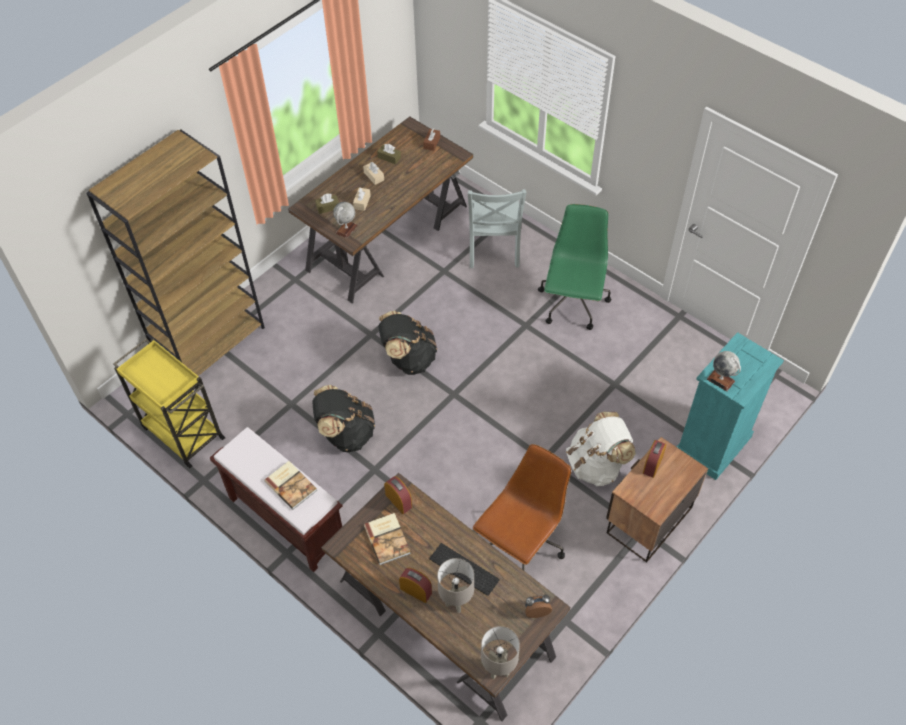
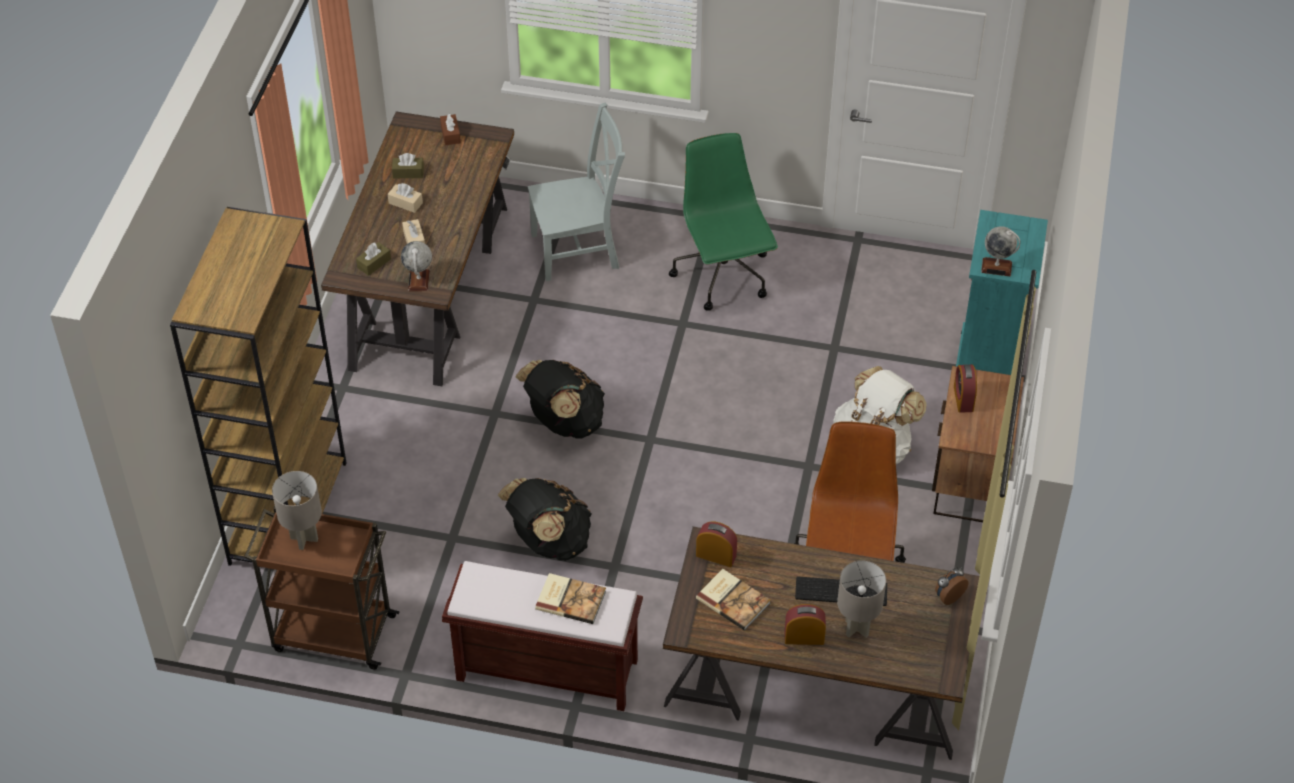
camera: 30 degrees left, 5 degrees down
(182, 432) = (331, 632): yellow cart -> brown cart
(493, 250) = (579, 250): grey chair -> grey chair turned 75 degrees counterclockwise
(498, 669) = (948, 670): grey table lamp -> grey table lamp (304, 538)

